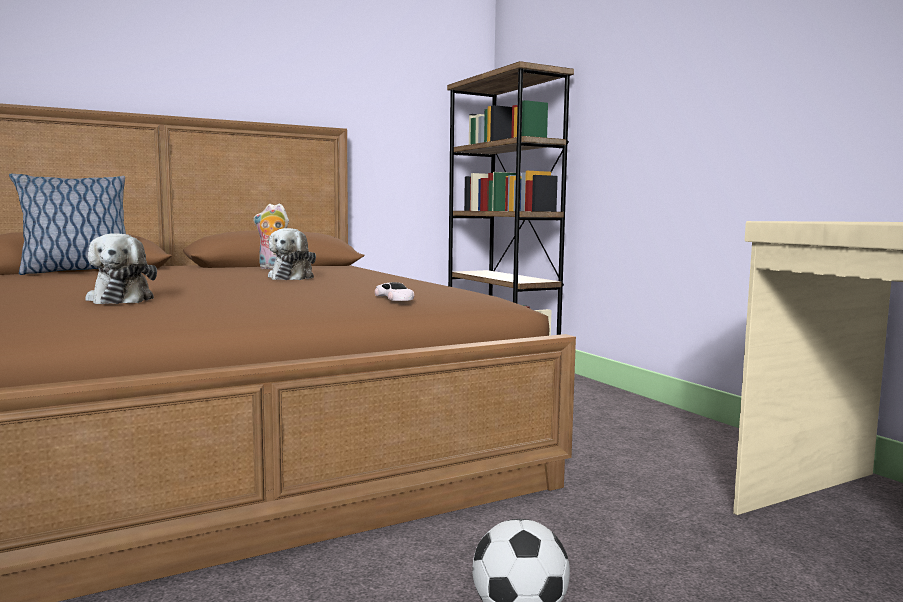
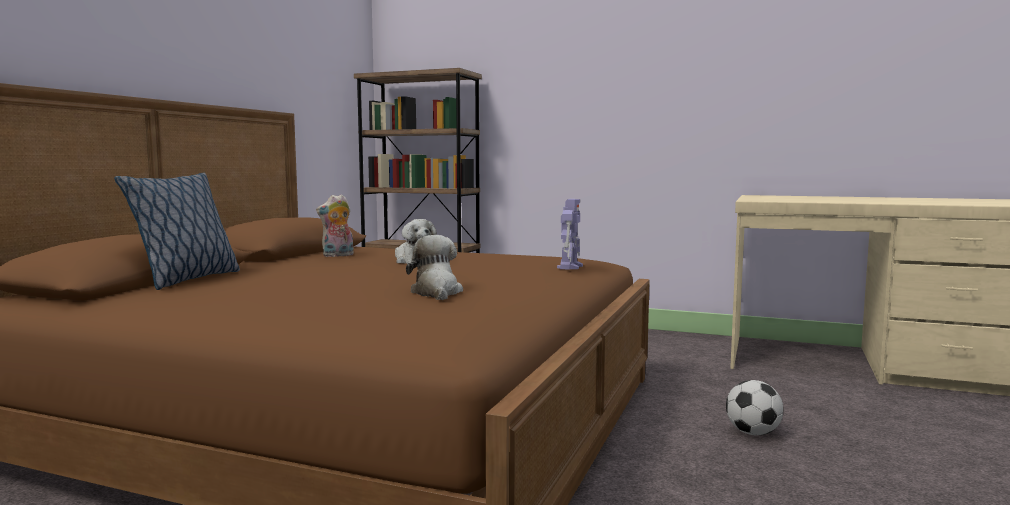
camera: 40 degrees left, 0 degrees up
(122, 299) = (436, 293): plush toy -> plush toy turned 135 degrees counterclockwise
(394, 298) = (570, 267): white toy car -> toy robot

